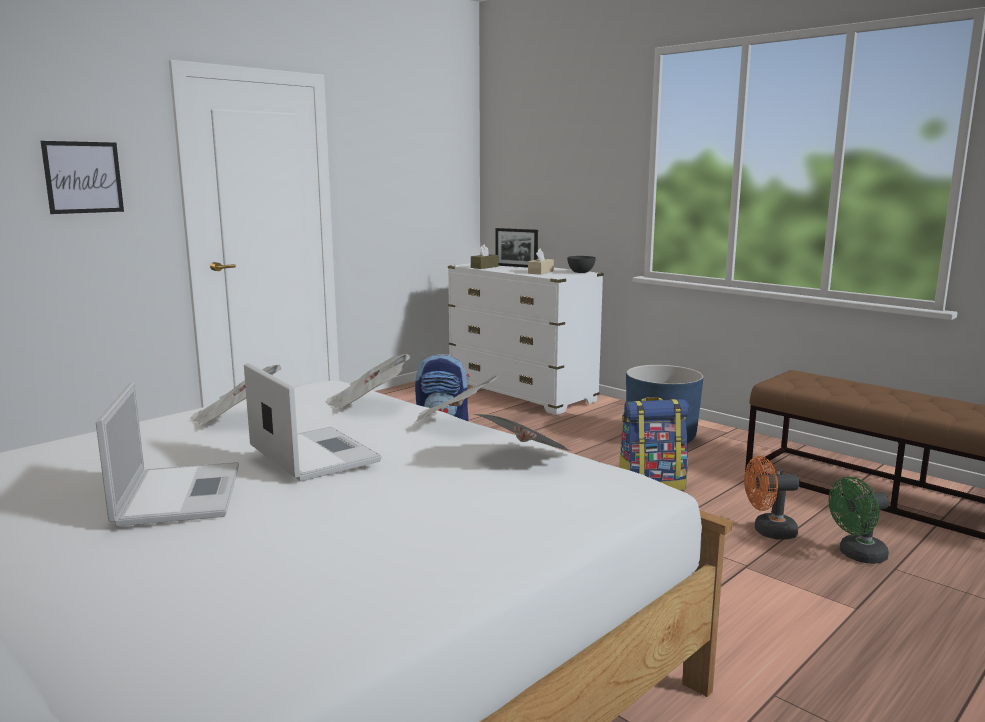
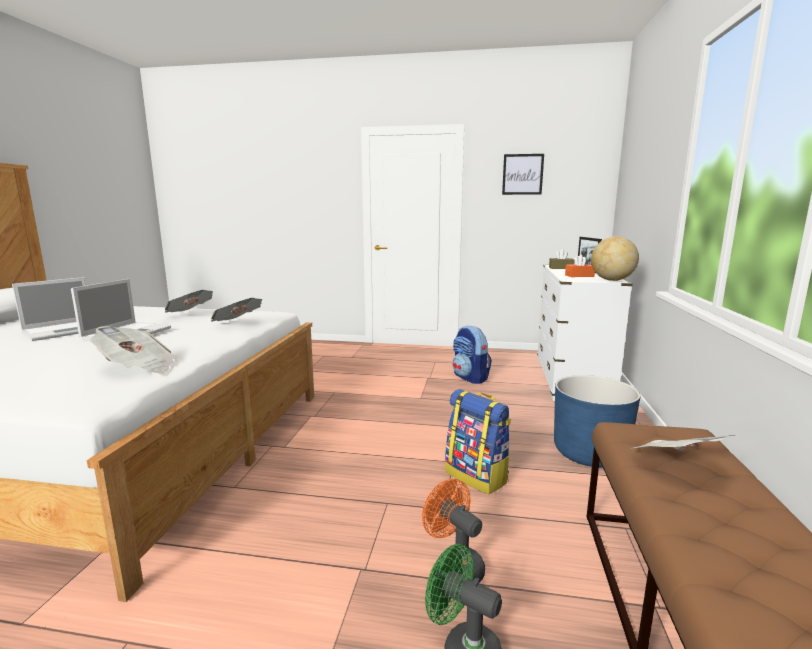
camera: 55 degrees right, 0 degrees up
(83, 177) = (312, 194): picture -> picture (522, 174)
(454, 422) = (213, 342): newspaper -> newspaper (674, 463)
(540, 272) = (579, 276): beige tissue box -> orange tissue box
(581, 272) = (611, 280): grey bowl -> globe

